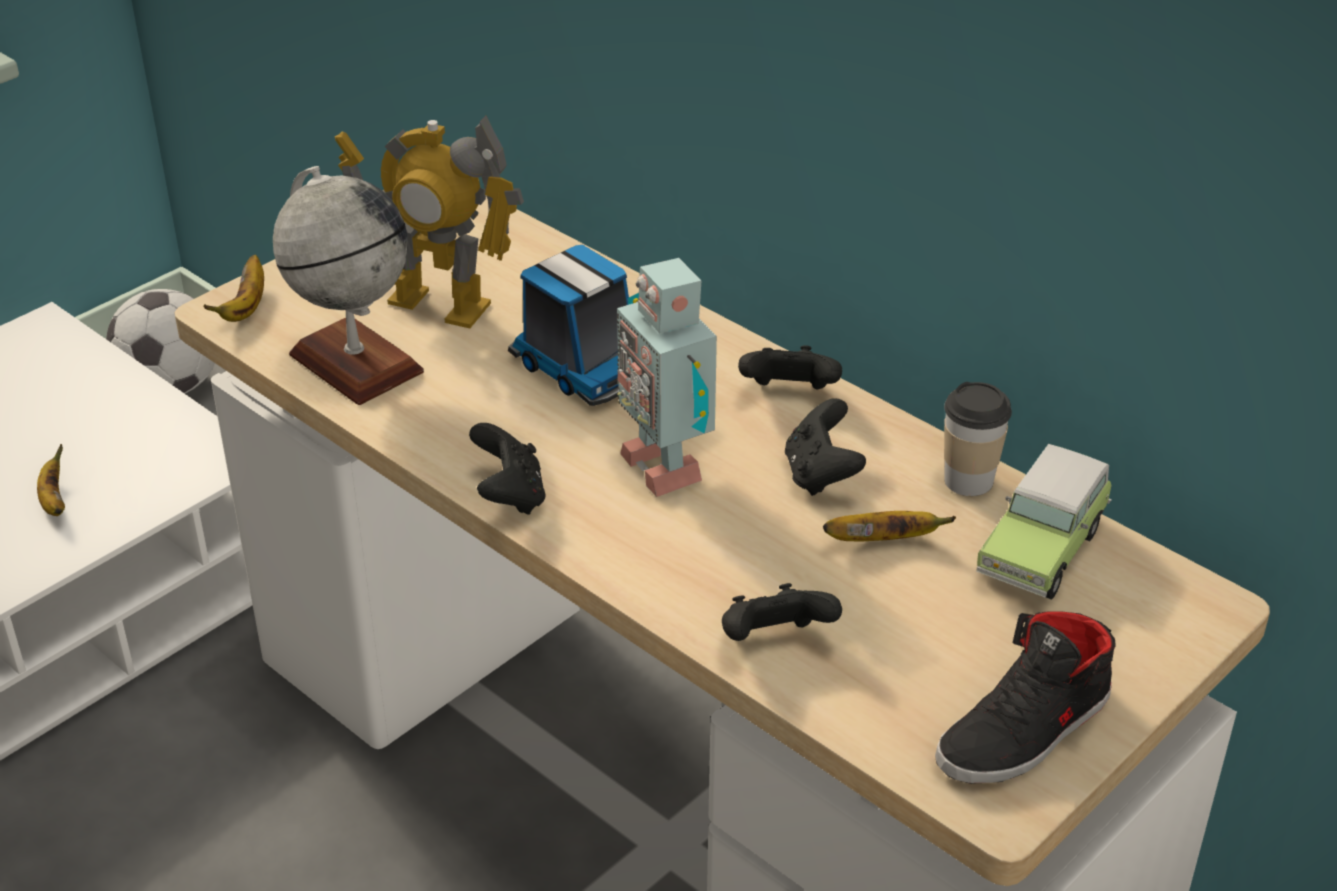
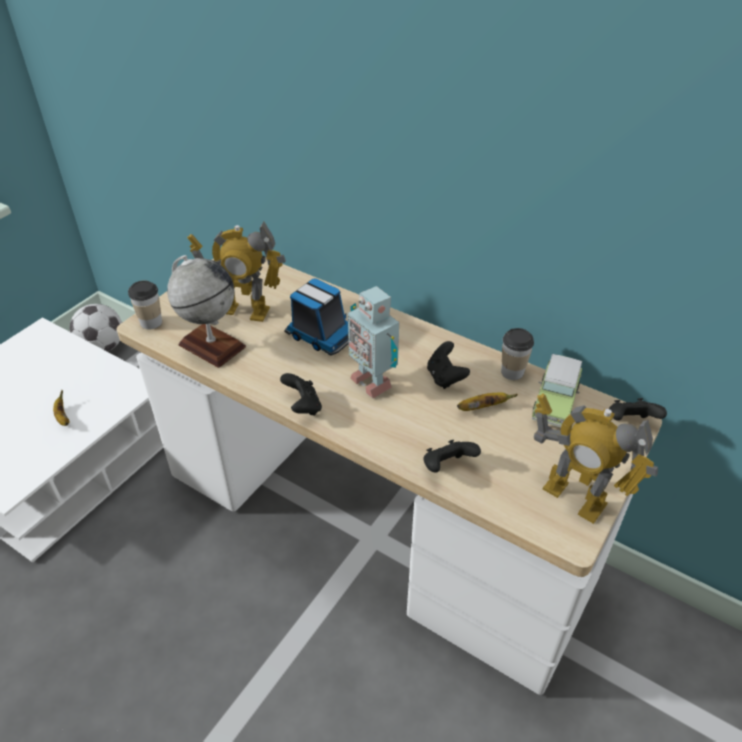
camera: 10 degrees left, 5 degrees up
(245, 307) = (151, 322): banana -> cup
(789, 394) = (420, 338): black game controller -> black game controller (629, 422)
(1025, 731) = (574, 497): black shoe -> toy robot

